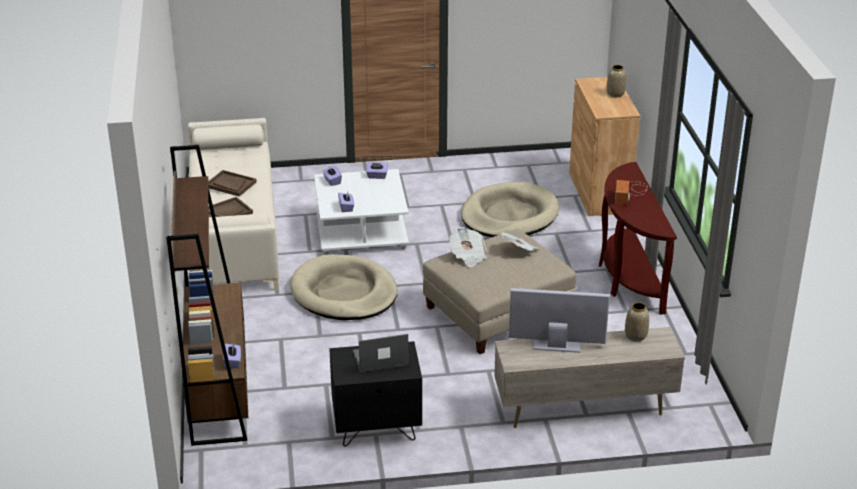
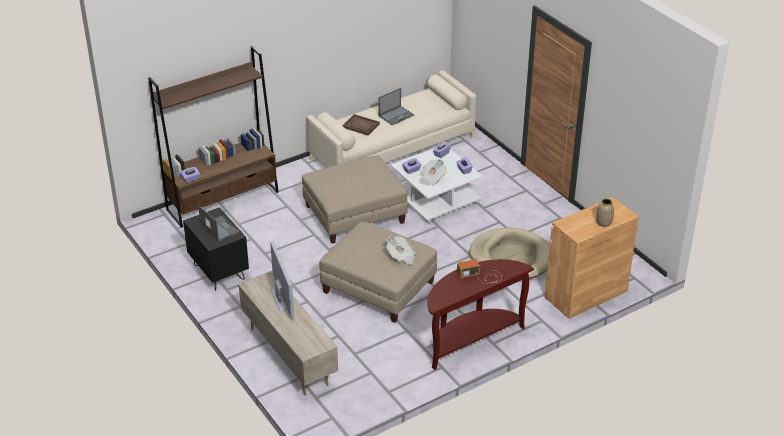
camera: 65 degrees right, 5 degrees up
(230, 184) = (396, 115): brown tray -> laptop
(344, 293) = (354, 214): beige dog bed -> beige ottoman
(468, 256) = (376, 235): newspaper -> newspaper (432, 179)
(635, 336) = (314, 332): vase -> none

